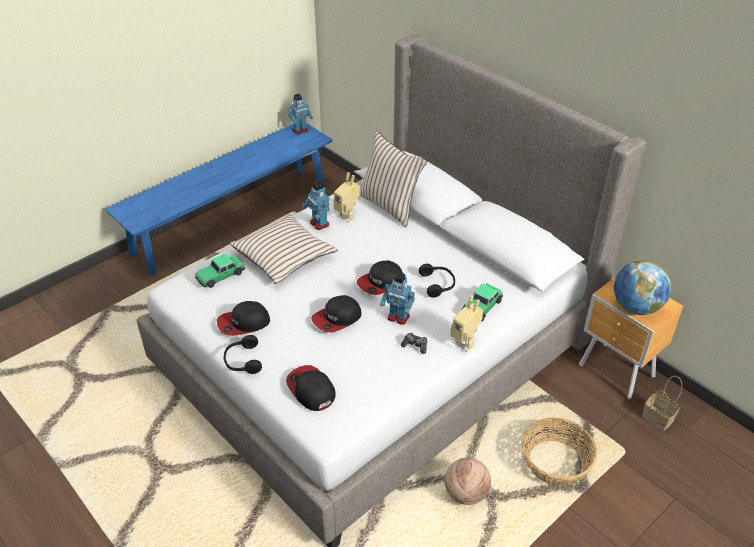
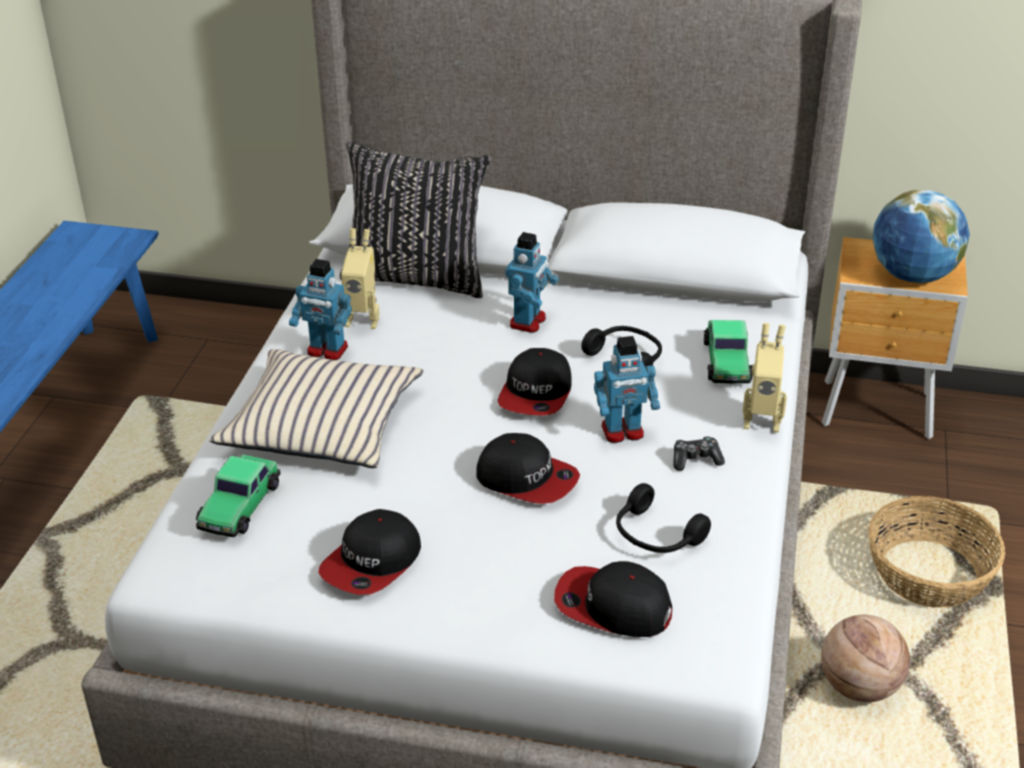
camera: 35 degrees left, 5 degrees down
(242, 361) = (441, 624): black headphones -> black headphones (655, 536)
(300, 130) = (80, 237): toy robot -> toy robot (528, 322)
(337, 318) = (527, 479): cap -> cap turned 75 degrees counterclockwise
(390, 205) = (417, 276): beige pillow -> black pillow
(659, 418) = (989, 445): basket -> none

